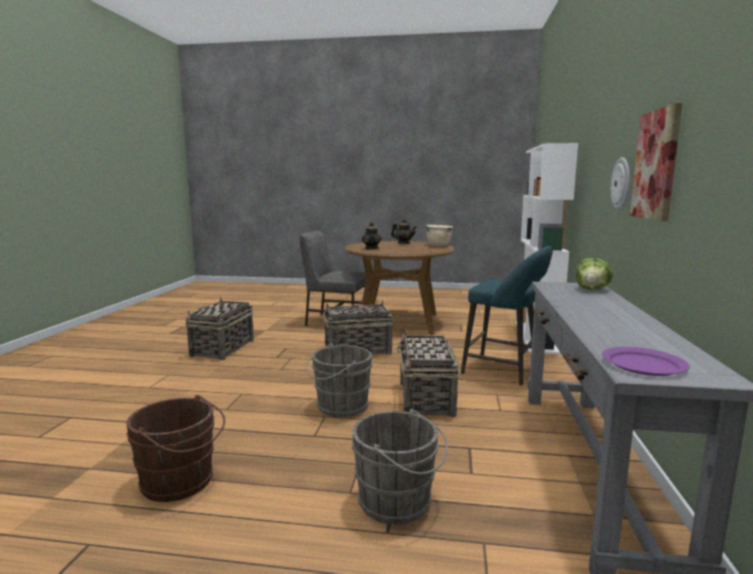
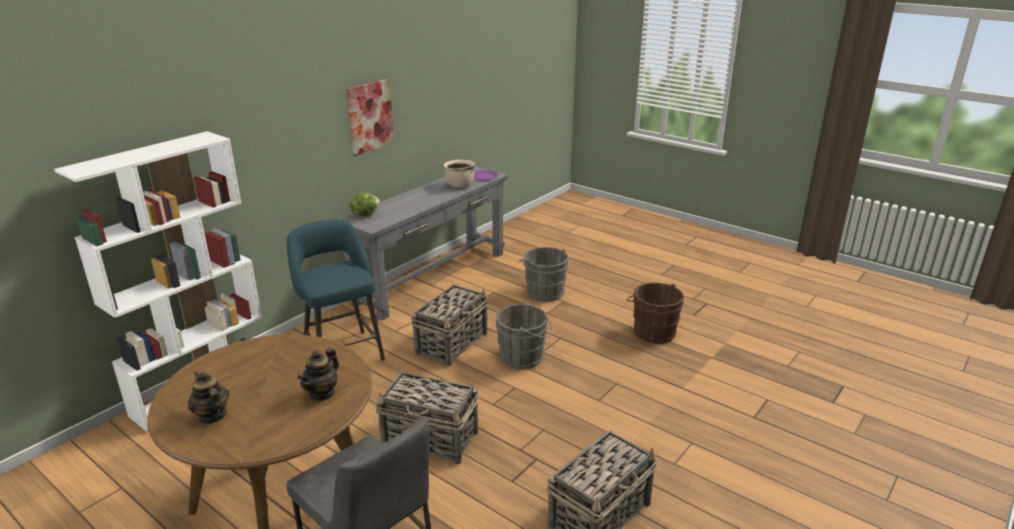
camera: 150 degrees left, 15 degrees up
(438, 245) = (190, 378): beige cooking pot -> beige cooking pot (459, 185)
(622, 184) = (322, 142): wall clock -> none

